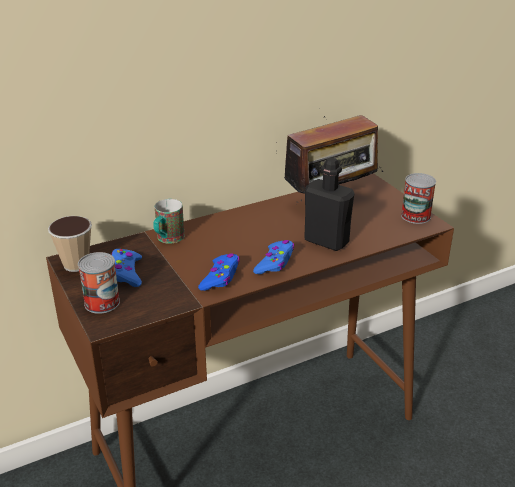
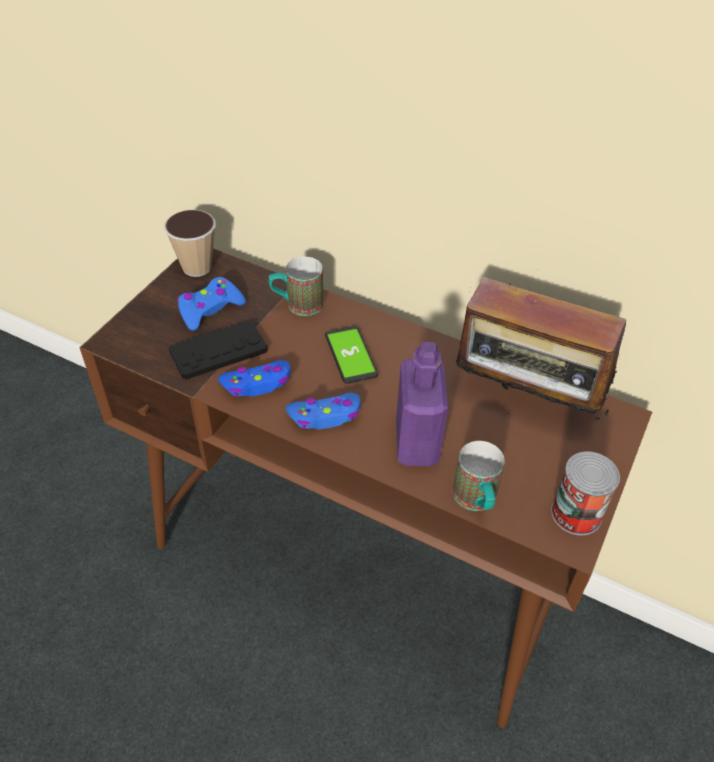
camera: 55 degrees right, 15 degrees up
(102, 302) = (146, 320): can -> none
(172, 282) = (218, 351): none -> black game controller
(235, 237) = (351, 355): none -> phone
(326, 241) = (416, 443): black bottle -> purple bottle
(383, 239) = (476, 501): none -> mug

